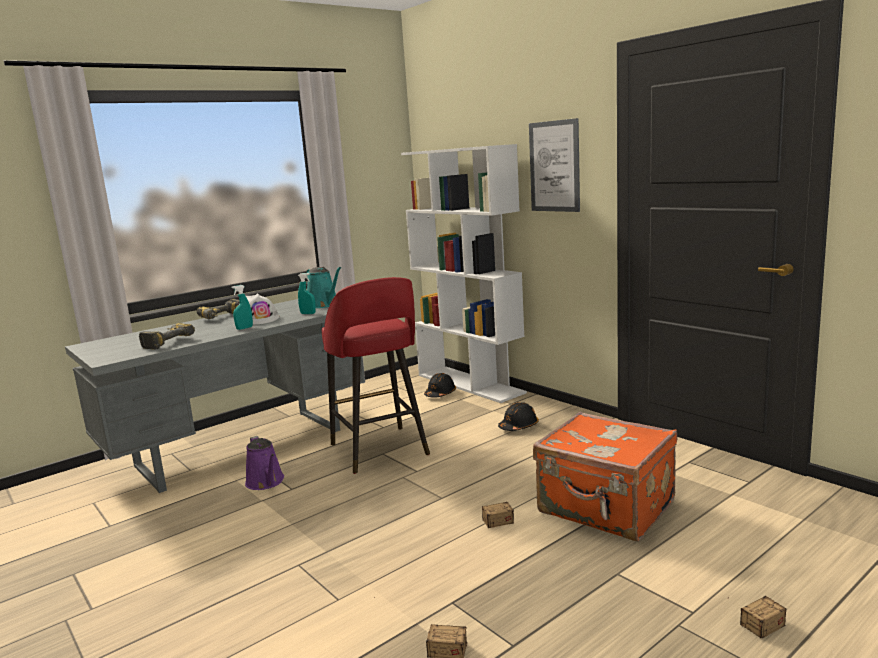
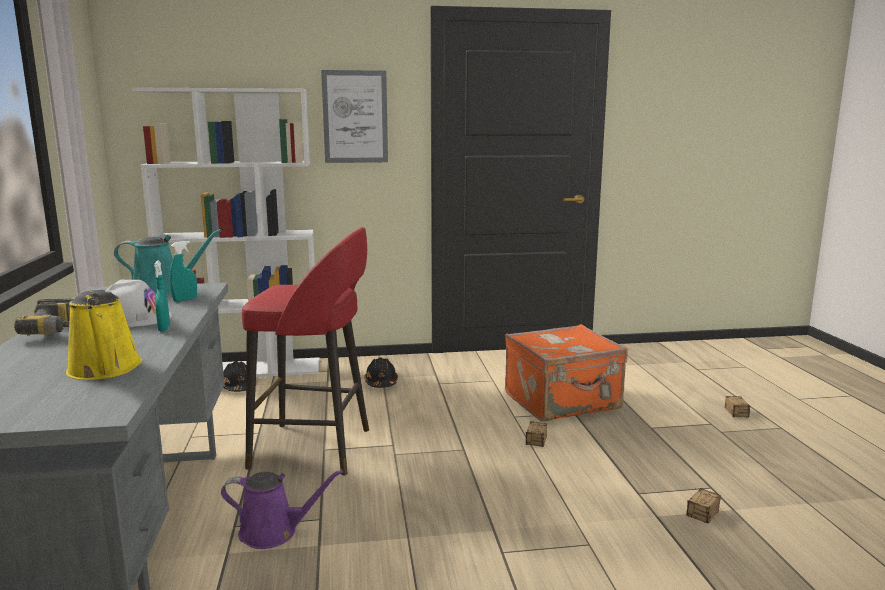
camera: 60 degrees left, 0 degrees up
(166, 342) = (105, 370): power drill -> yellow watering can

